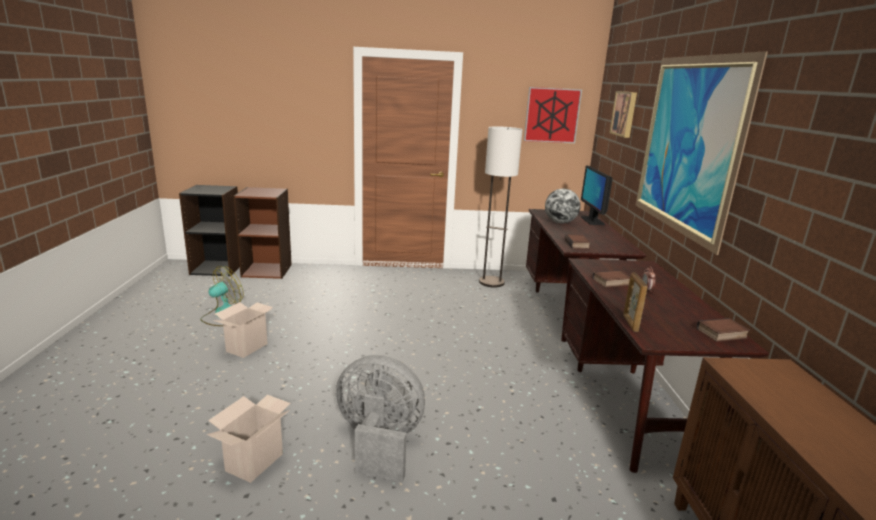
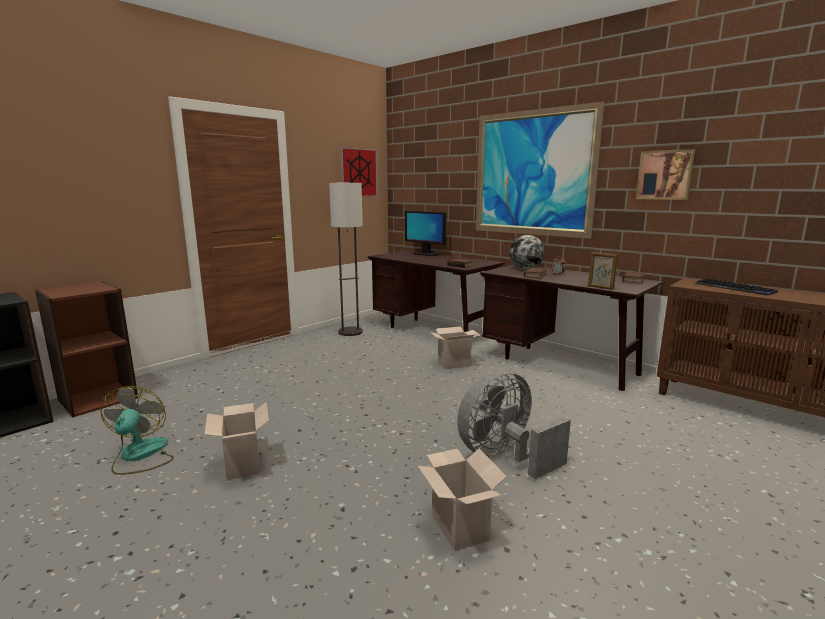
camera: 45 degrees left, 5 degrees down
(516, 350) = (454, 363): none -> cardboard box
(560, 222) = (413, 258): globe -> globe (526, 269)
(625, 113) = (435, 164): picture -> picture (665, 175)
(798, 405) = (734, 288): none -> keyboard

